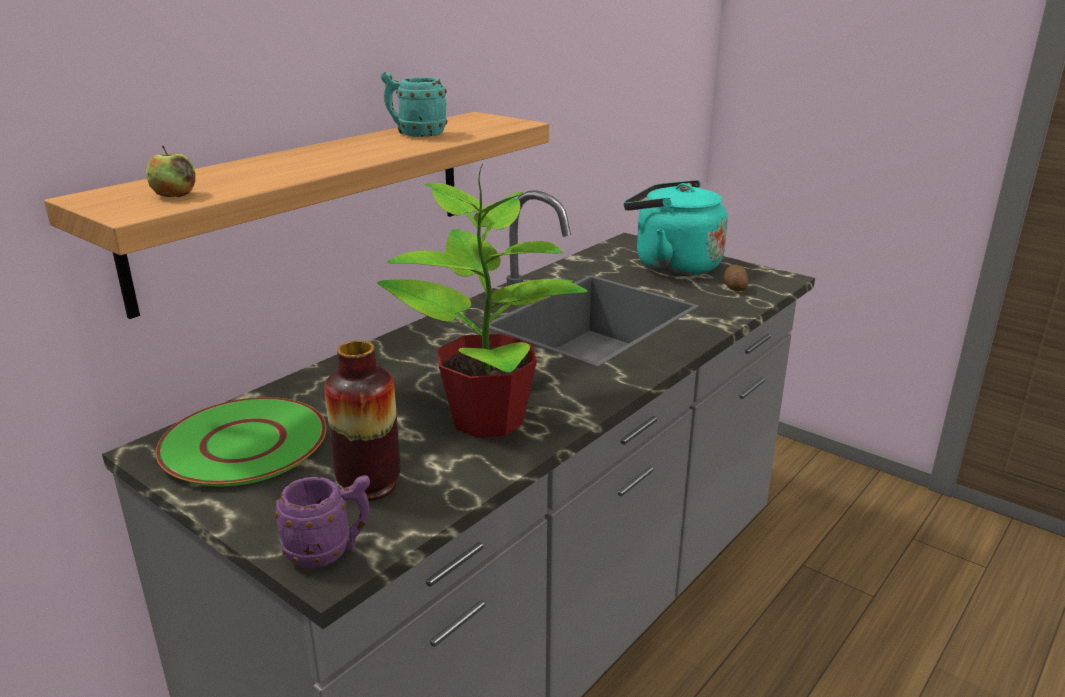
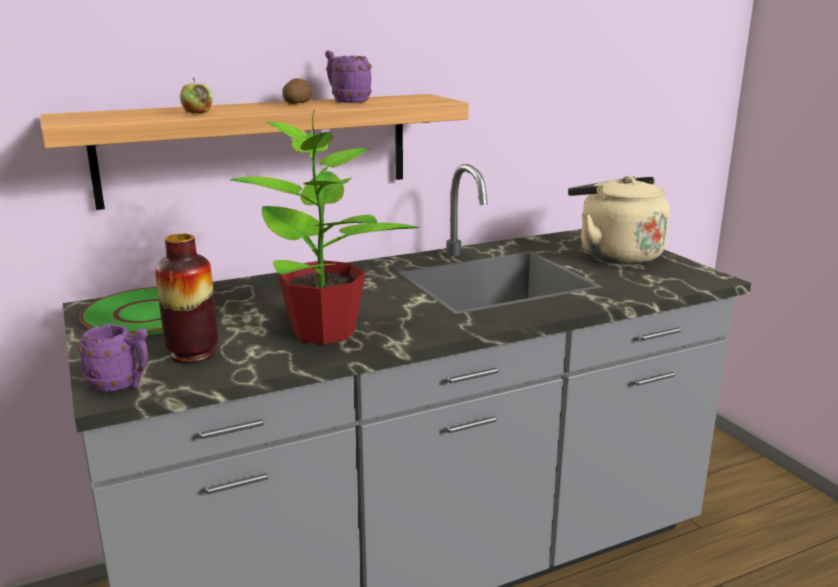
camera: 25 degrees right, 5 degrees down
(175, 195) = (111, 117): apple -> apple (197, 112)
(415, 134) = (347, 101): turquoise mug -> purple mug
(671, 265) = (615, 254): turquoise kettle -> beige kettle
(734, 288) = (654, 279): potato -> potato (297, 103)

